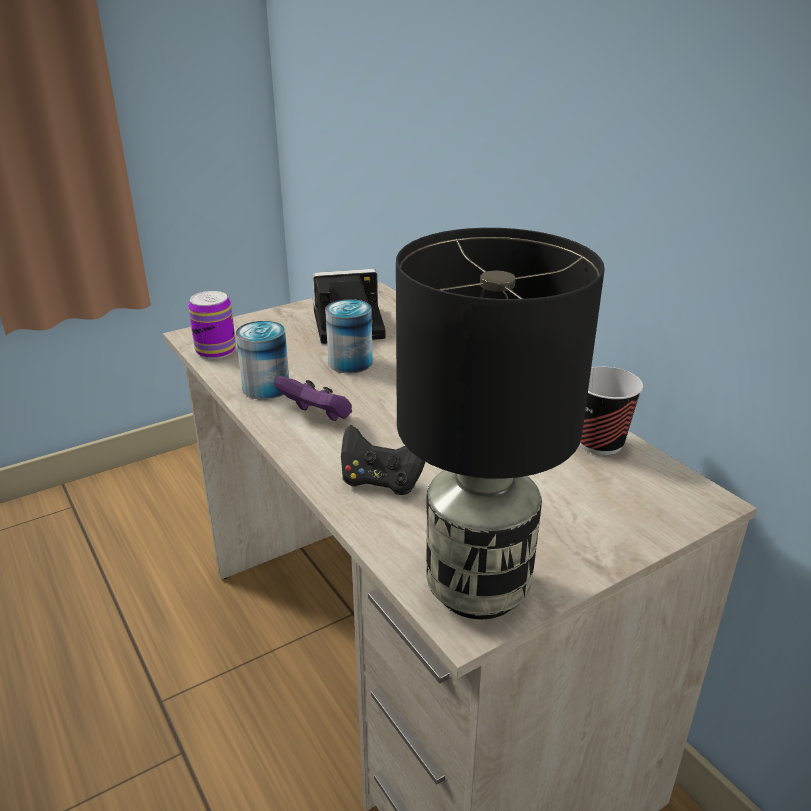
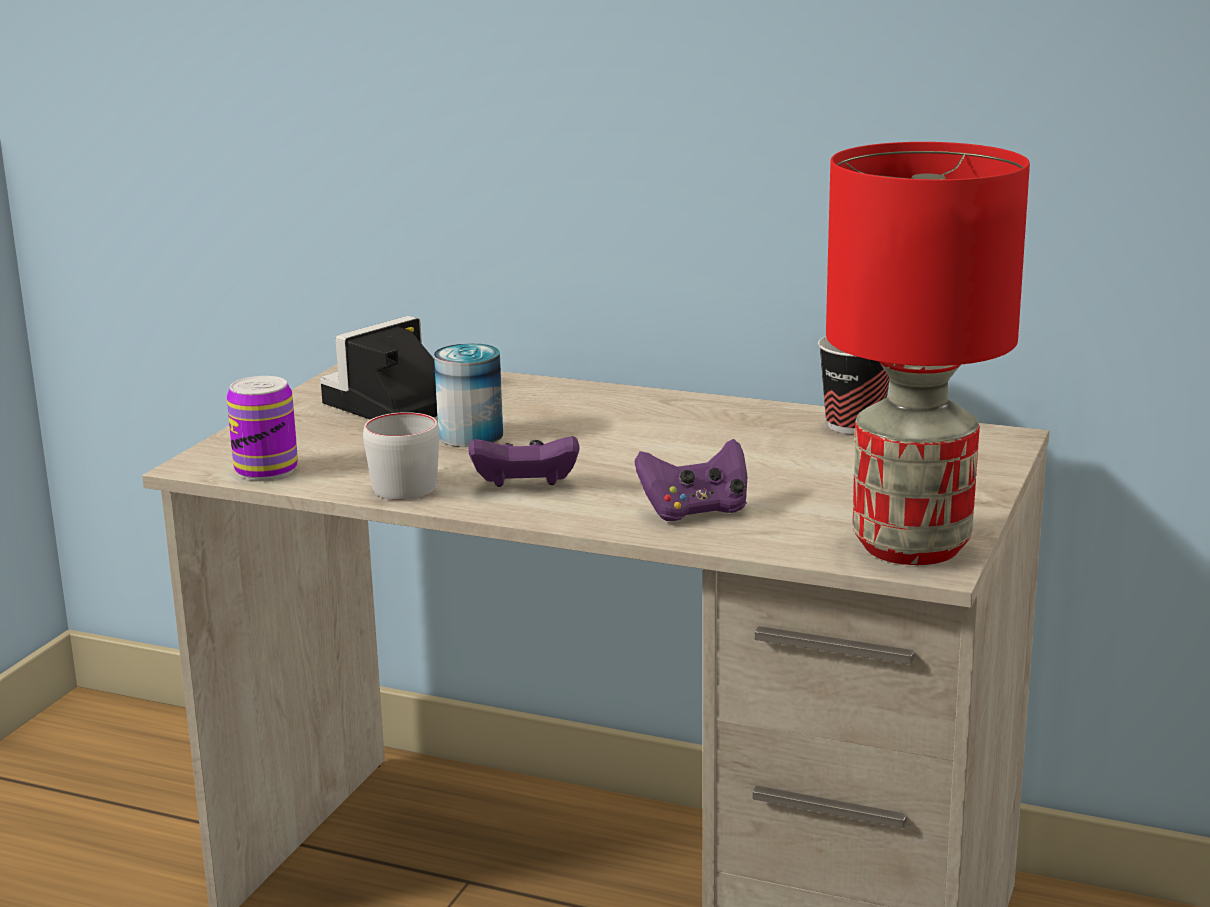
camera: 35 degrees left, 10 degrees down
(266, 387) = (410, 482): can -> grey mug
(382, 481) = (695, 511): black game controller -> purple game controller
(479, 587) = (910, 545): black table lamp -> red table lamp

